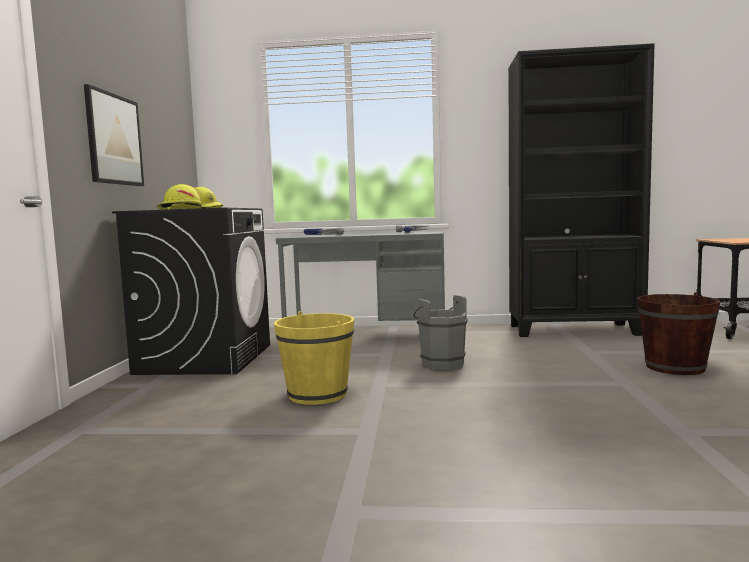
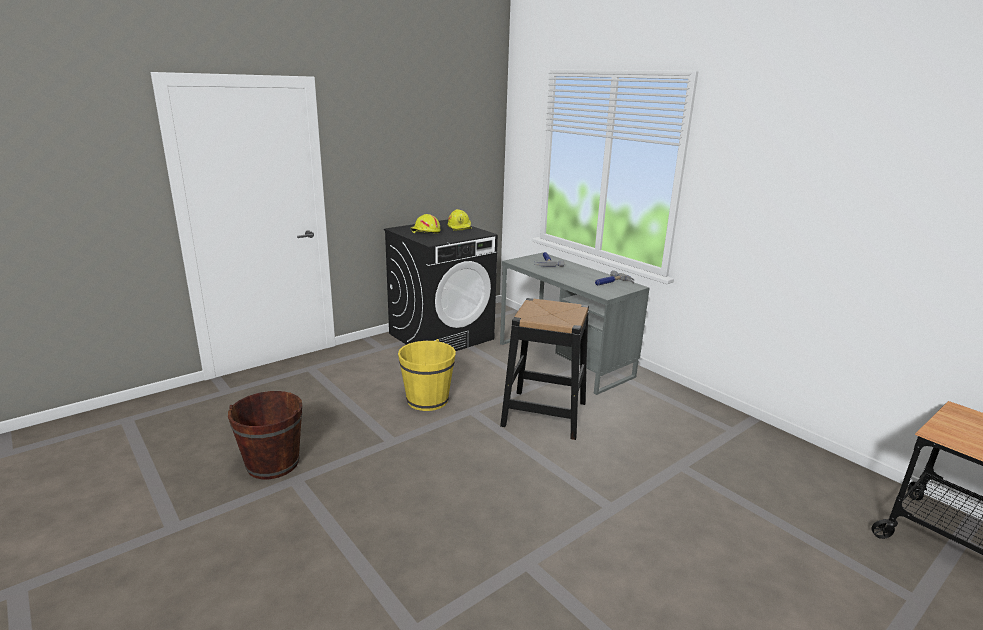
camera: 45 degrees right, 15 degrees up
(114, 139) = (393, 177): picture -> none
(440, 364) = (544, 414): grey bucket -> black stool
(574, 330) = (746, 436): black bookcase -> none
(674, 367) = (699, 523): brown bucket -> brown bucket (273, 464)

